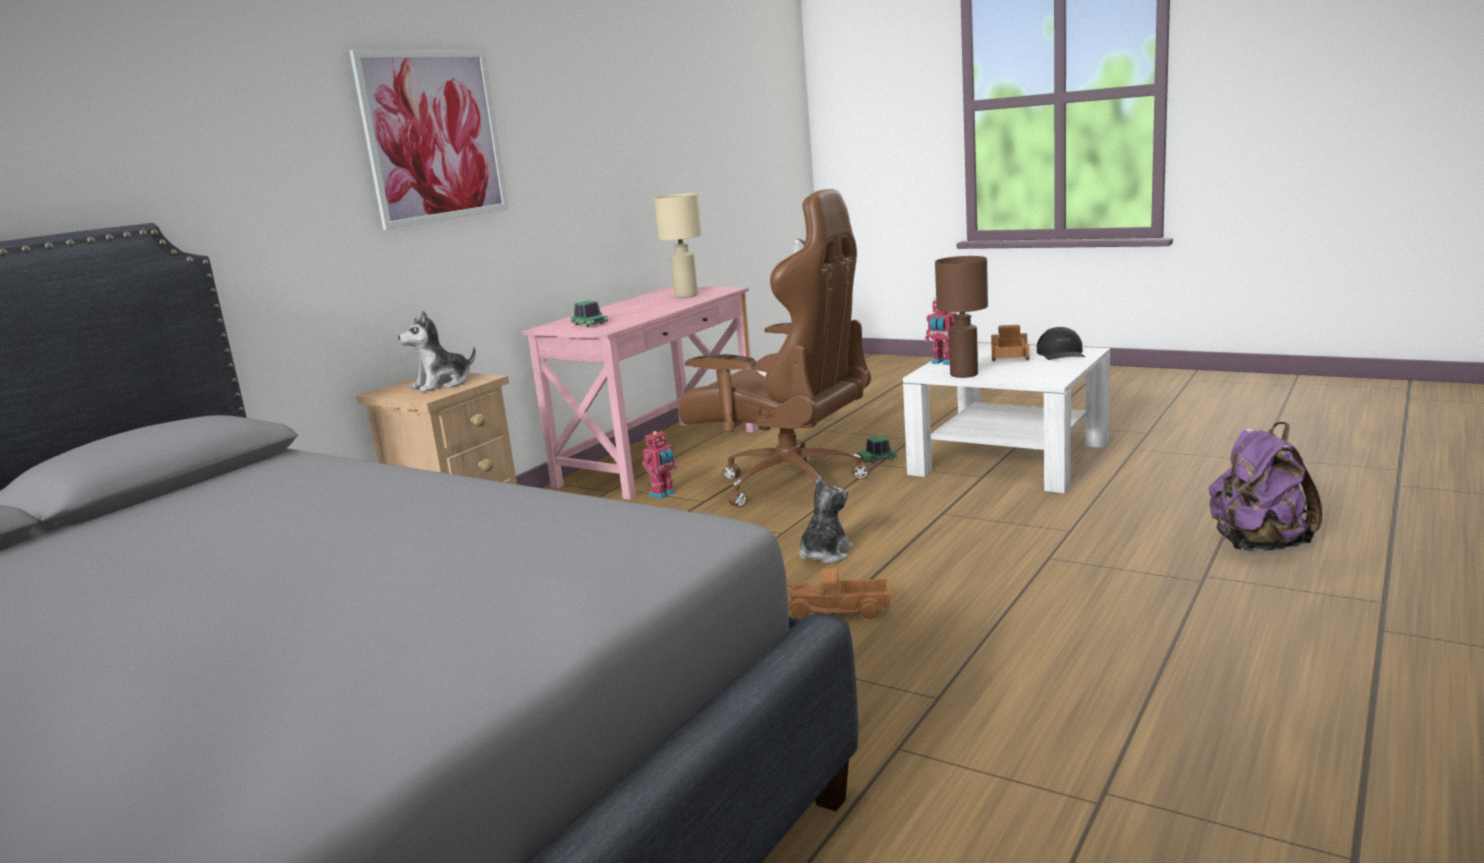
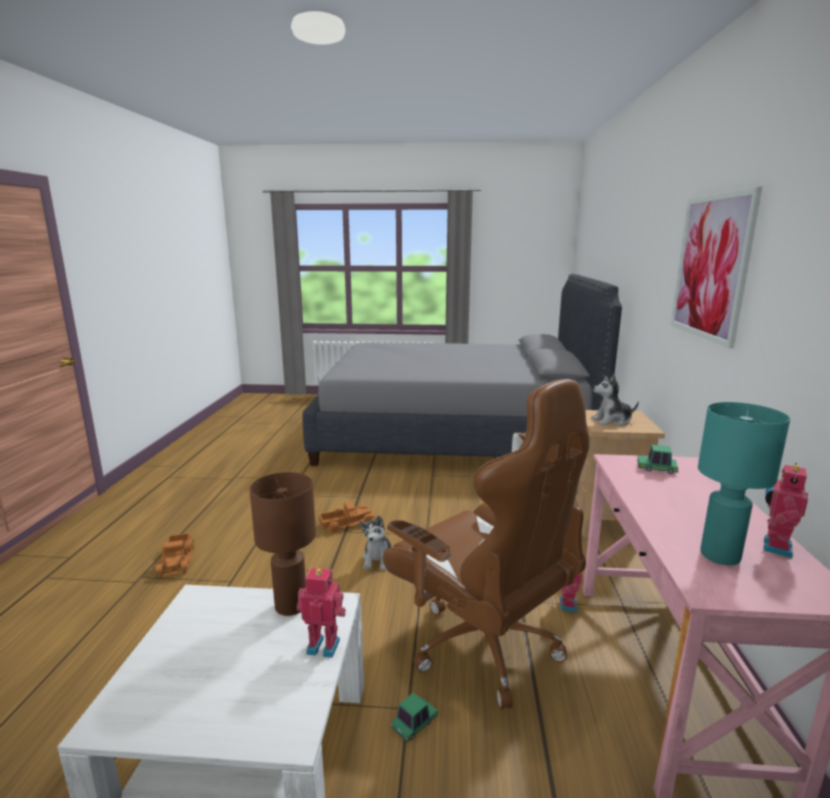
camera: 150 degrees right, 0 degrees up
(443, 384) = (612, 421): plush toy -> plush toy turned 120 degrees counterclockwise
(645, 298) = (774, 547): none -> toy robot
(685, 296) = (721, 555): beige table lamp -> turquoise table lamp
(782, 484) = (478, 641): brown office chair -> brown office chair turned 135 degrees counterclockwise
(1008, 355) = (232, 685): toy truck -> toy truck (178, 561)
(1061, 354) = (151, 700): black cap -> none
(1258, 545) = (73, 620): purple backpack -> none

